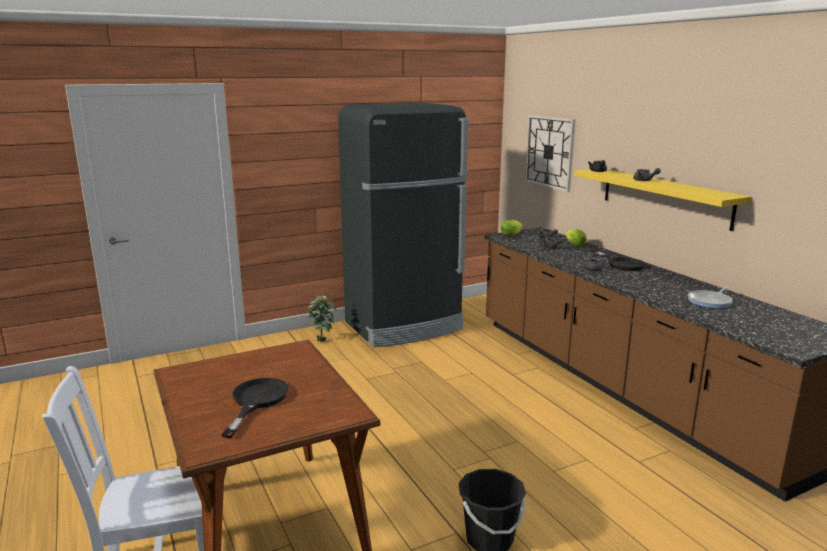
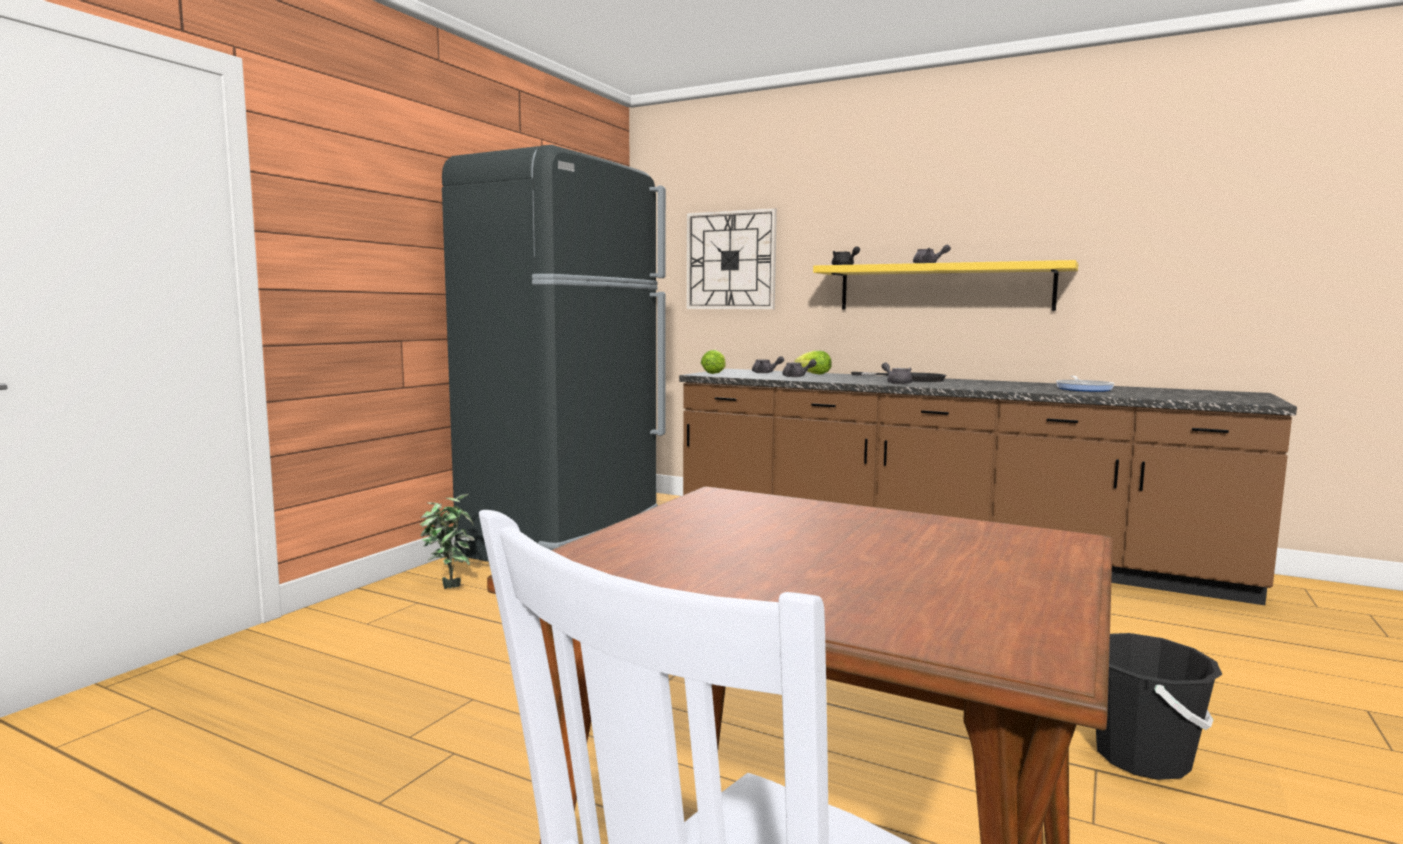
camera: 35 degrees left, 10 degrees down
(256, 401) = (871, 563): black frying pan -> none

